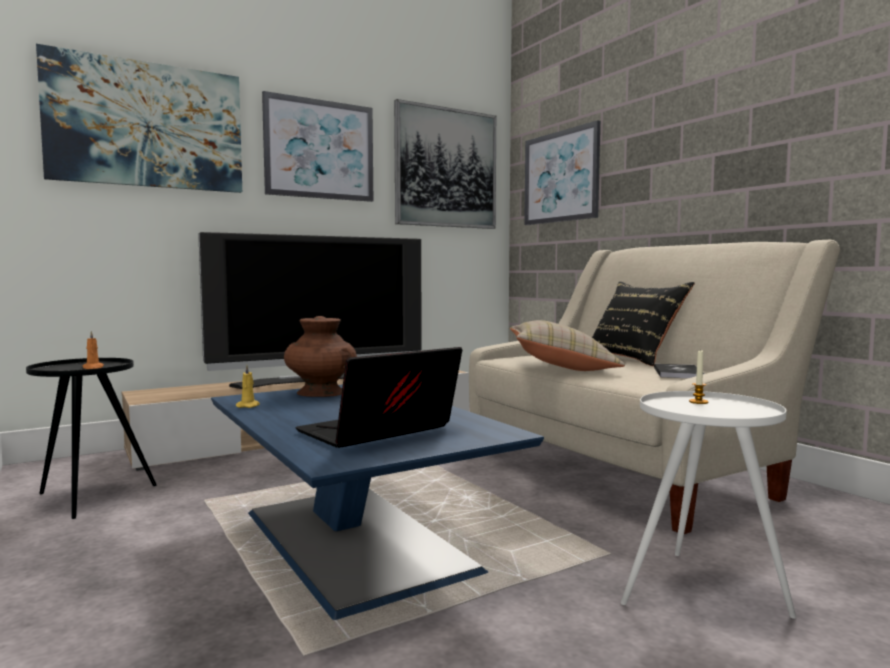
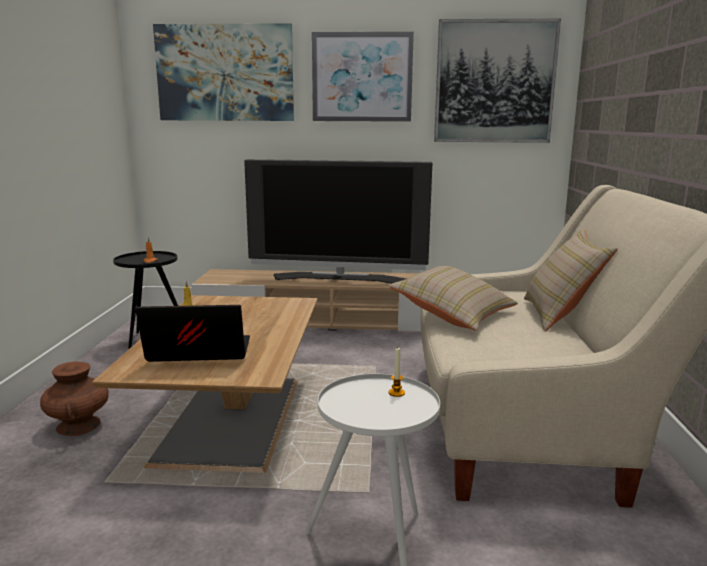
camera: 35 degrees right, 10 degrees up
(320, 392) = (254, 304): brown vase -> brown vase (78, 425)
(358, 542) = (231, 421): blue coffee table -> brown coffee table
(561, 177) = (603, 92): picture -> none
(633, 358) = (560, 316): black pillow -> beige pillow
(677, 373) = (538, 347): book -> none

